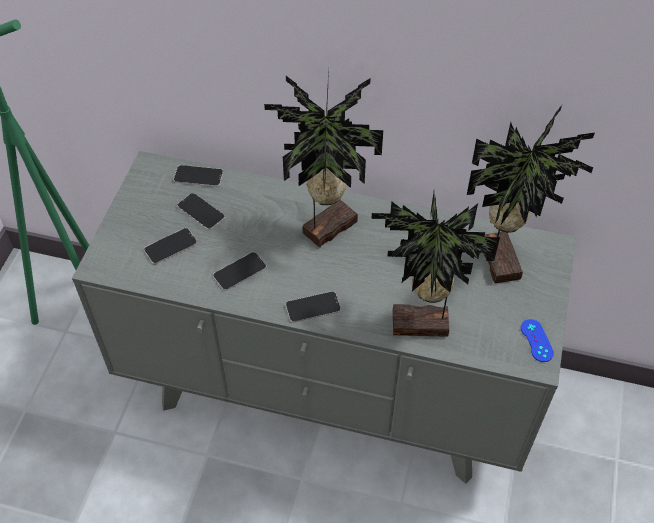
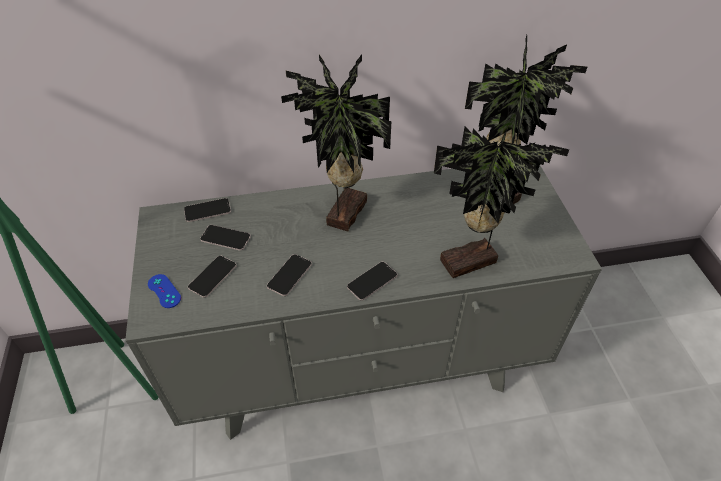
camera: 25 degrees left, 5 degrees down
(536, 340) = (562, 240): blue game controller -> blue game controller (164, 291)

